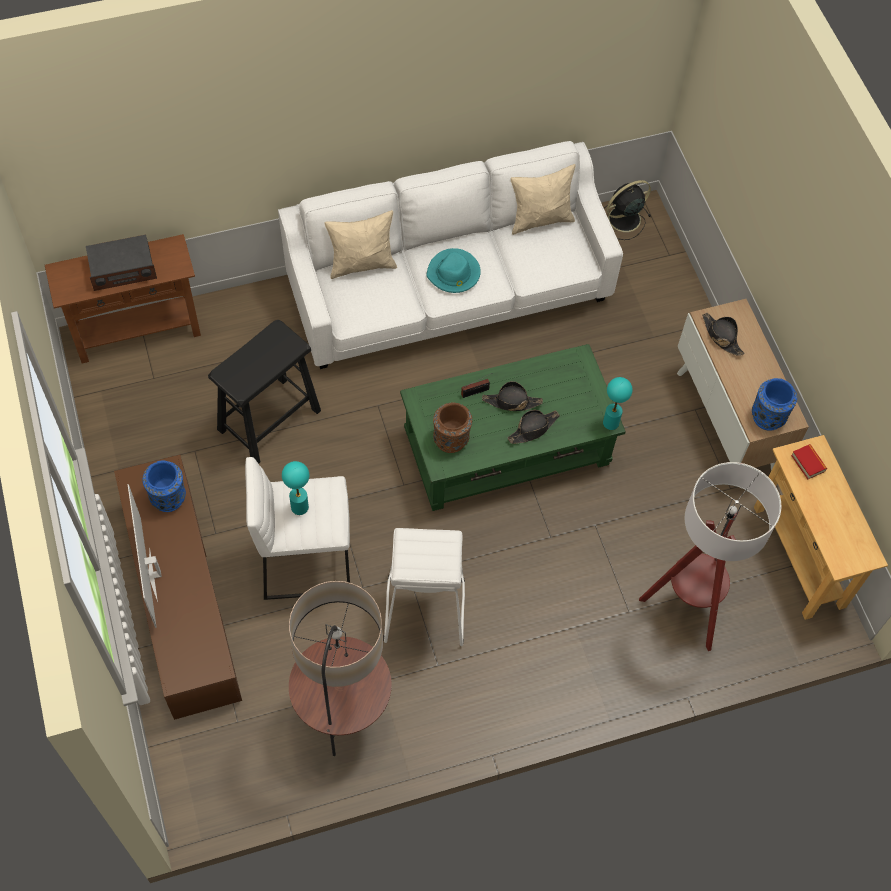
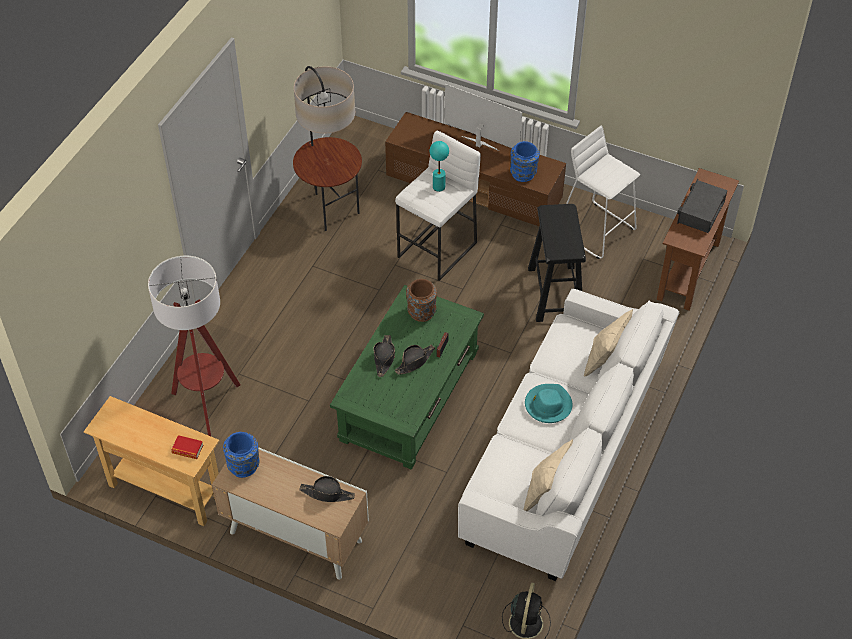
camera: 135 degrees right, 10 degrees down
(424, 609) = (351, 281): white stool -> white stool (596, 230)
(610, 423) = (344, 401): turquoise table lamp -> none

